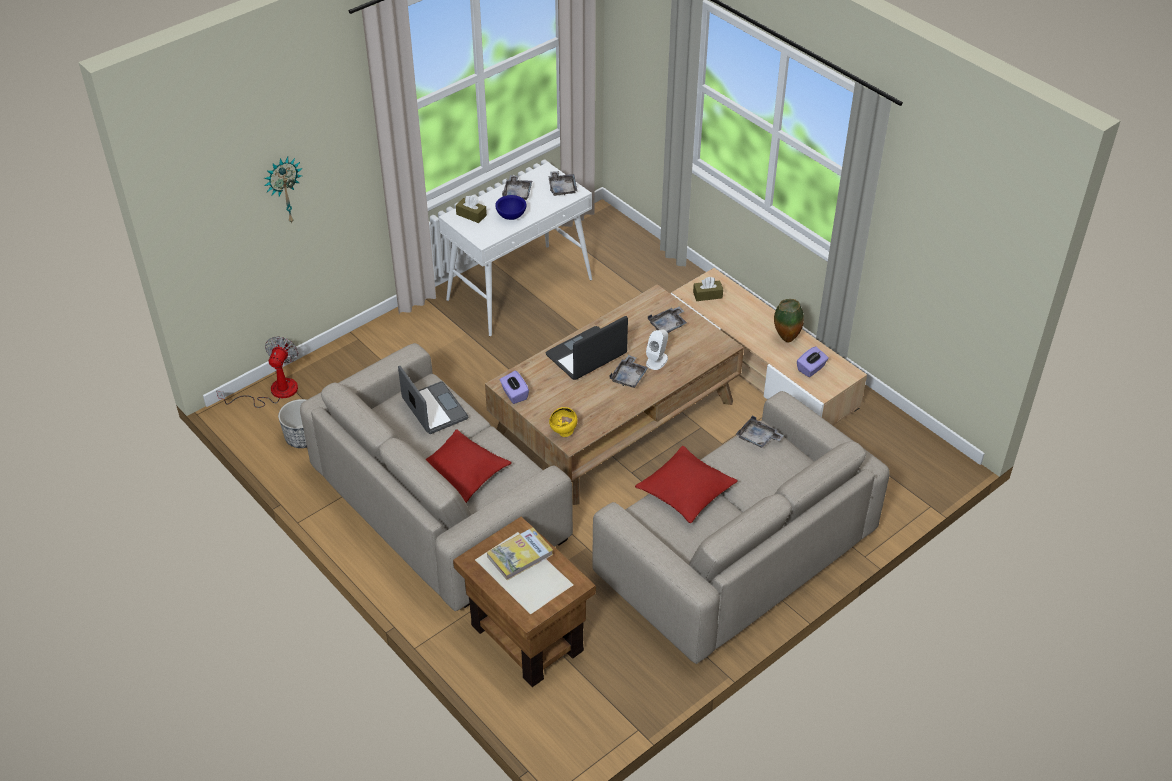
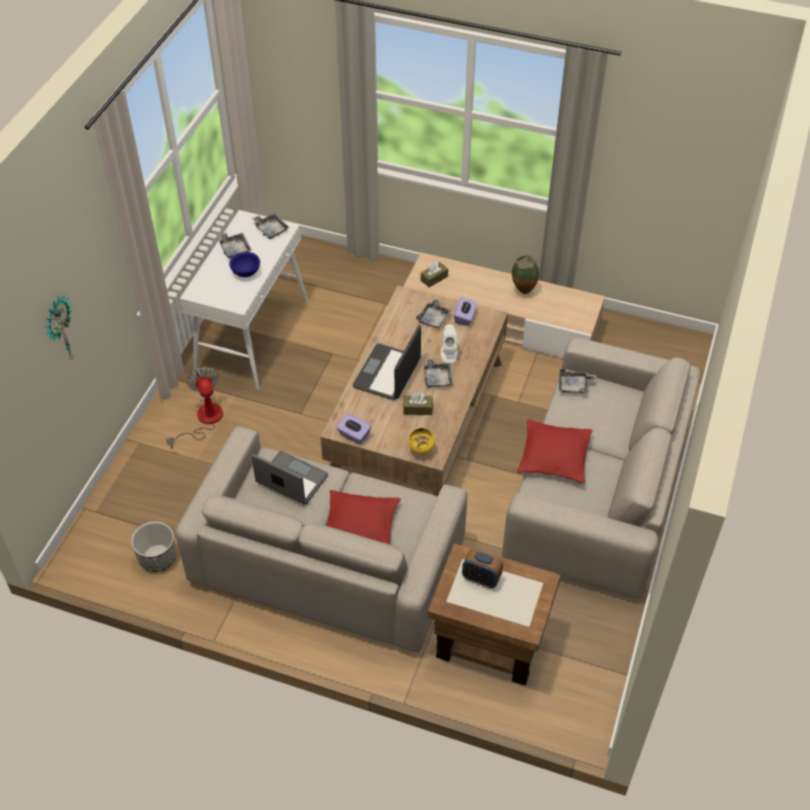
camera: 30 degrees left, 5 degrees up
(274, 392) = (96, 528): fan -> fan (203, 421)
(471, 215) = (209, 285): brown tissue box -> brown tissue box (417, 409)
(520, 555) = (481, 579): book -> alarm clock
(811, 369) = (561, 309): purple tissue box -> purple tissue box (465, 317)

